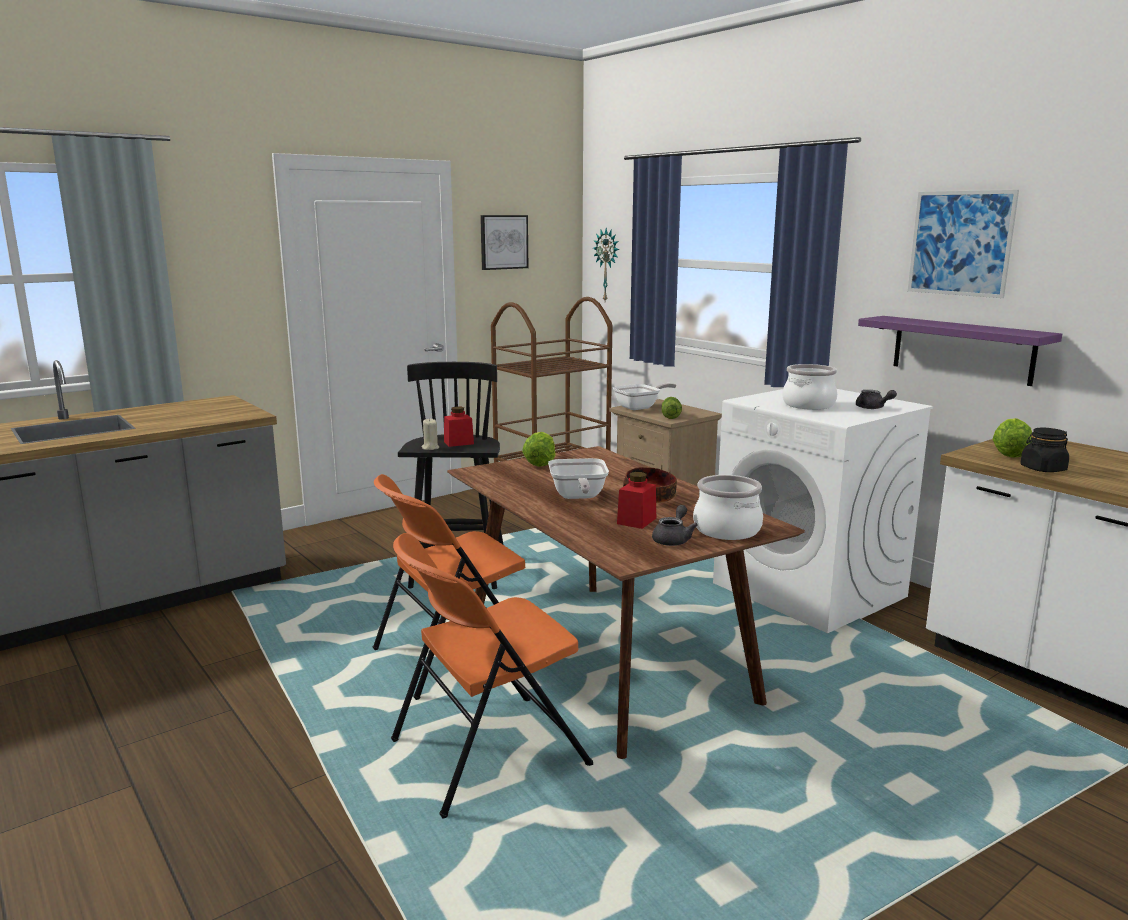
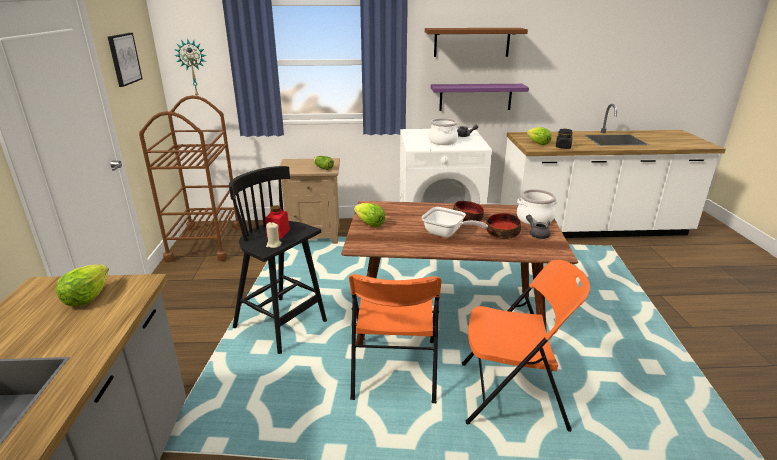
camera: 55 degrees left, 10 degrees up
(216, 411) = (87, 298): none -> lettuce
(489, 752) = (512, 395): orange chair -> orange chair turned 90 degrees counterclockwise
(636, 521) = (502, 233): red jar -> bowl
(640, 407) = (291, 168): frying pan -> none
(960, 243) = (471, 42): picture -> brown shelf

